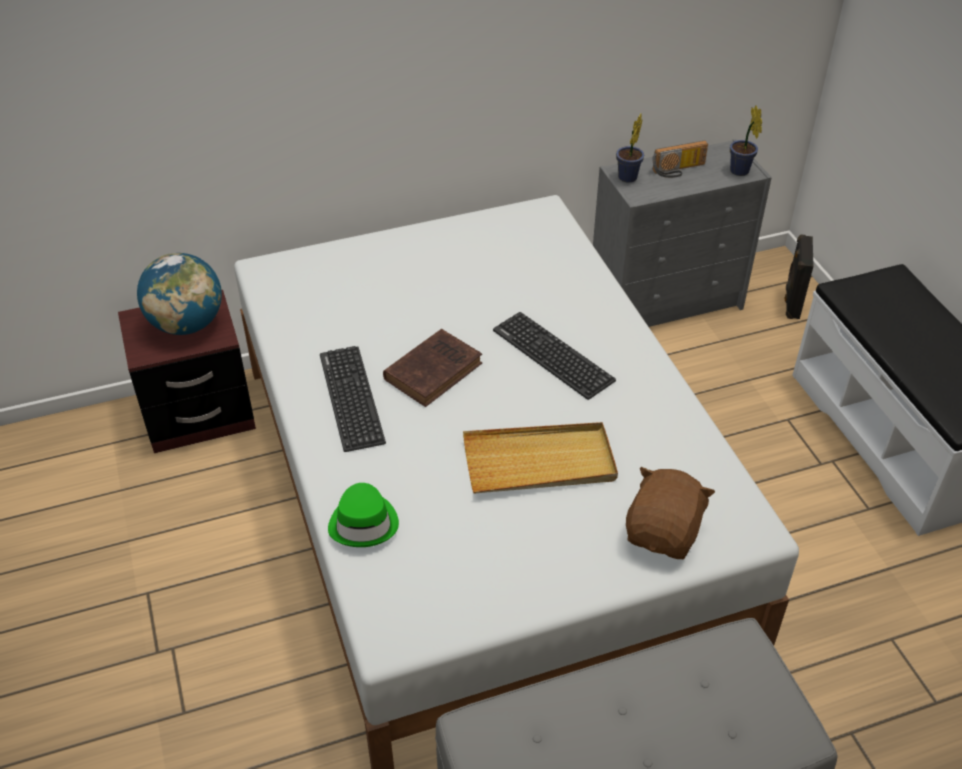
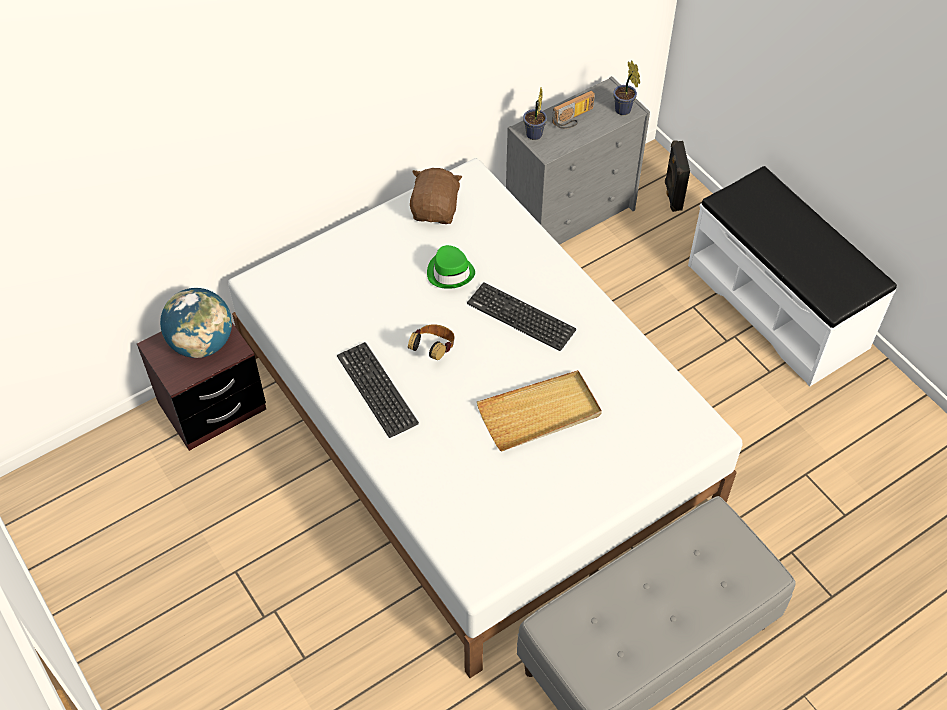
camera: 15 degrees left, 10 degrees up
(364, 523) = (426, 493): green hat -> green hat (450, 272)
(435, 370) = (433, 350): brown book -> headphones
(664, 533) = (646, 450): brown plush toy -> brown plush toy (435, 210)

